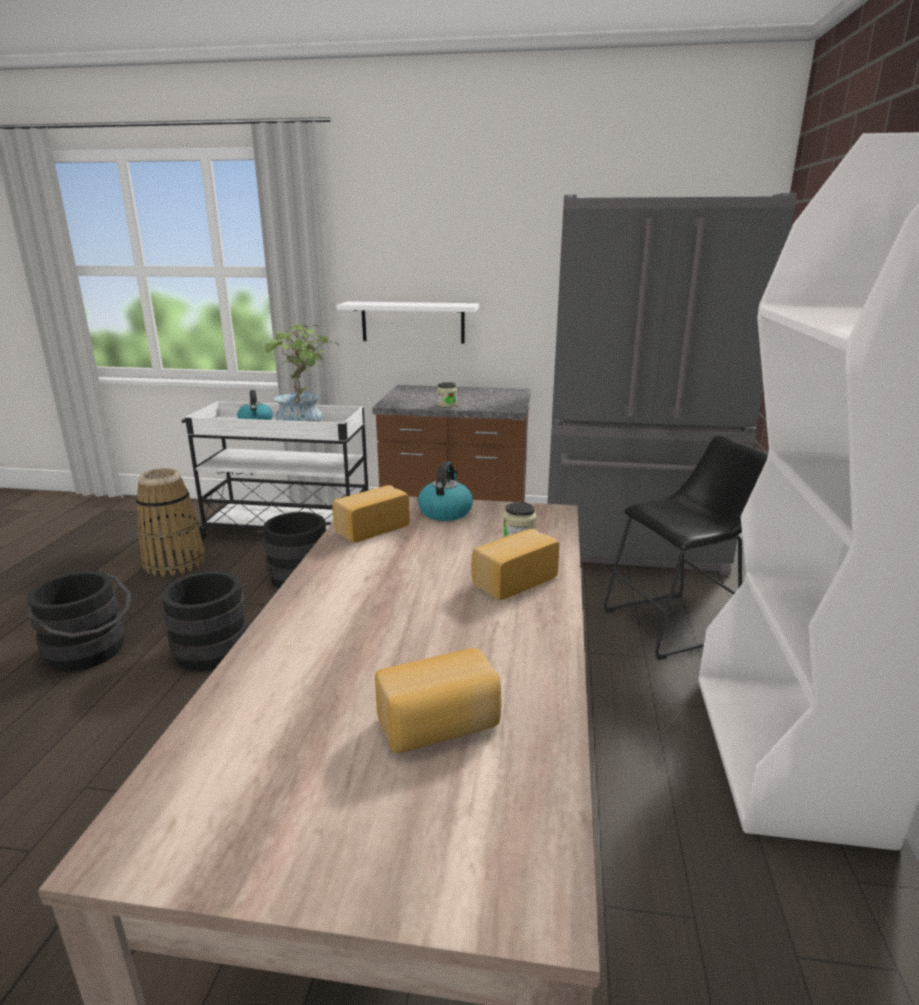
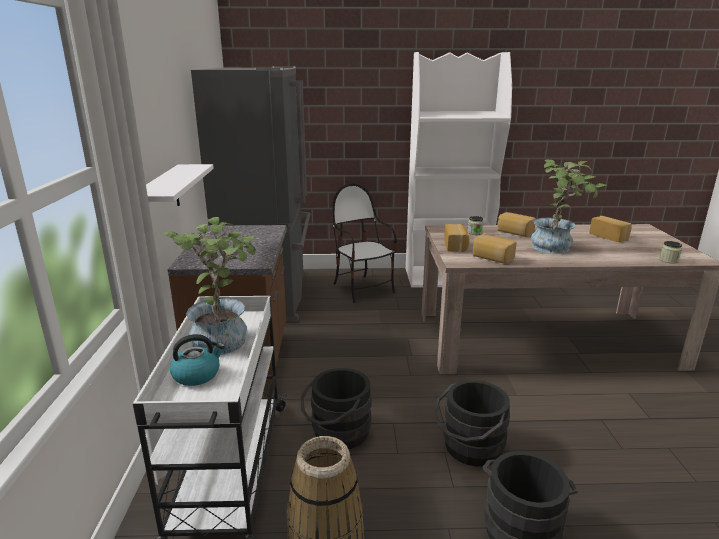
camera: 100 degrees left, 0 degrees up
(388, 603) = (557, 247): none -> potted plant
(445, 511) = (456, 246): kettle -> bread
(447, 405) = (264, 244): jar -> jar (668, 260)
(676, 624) = (362, 289): black stool -> chair

